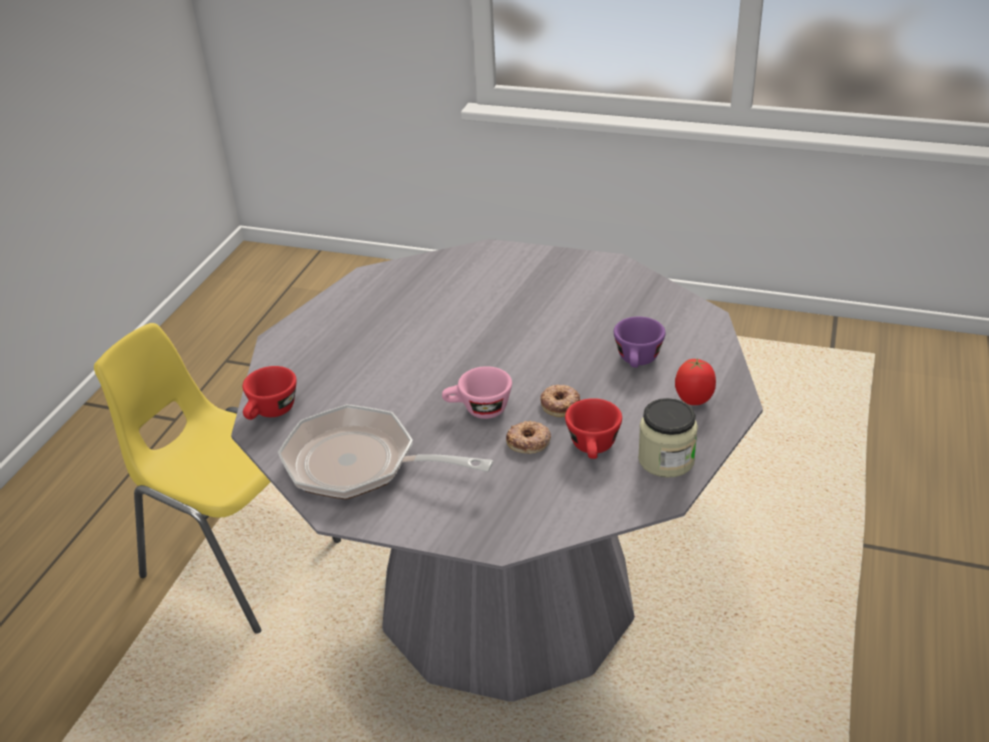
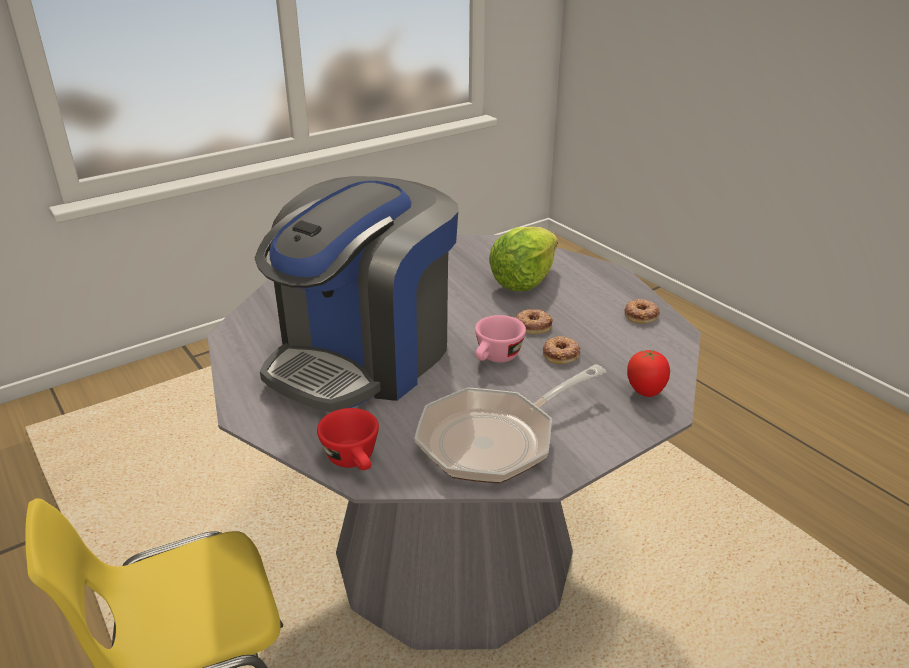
camera: 55 degrees left, 5 degrees down
(405, 346) = (364, 356): none -> coffee machine
(594, 449) = (599, 334): red cup -> none
(638, 361) = (524, 280): purple cup -> lettuce
(666, 460) = (641, 315): jar -> donut
(694, 400) = (591, 281): tomato -> tomato (645, 392)

